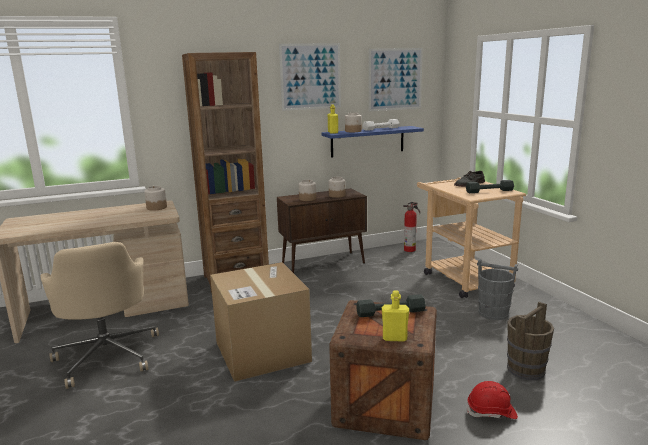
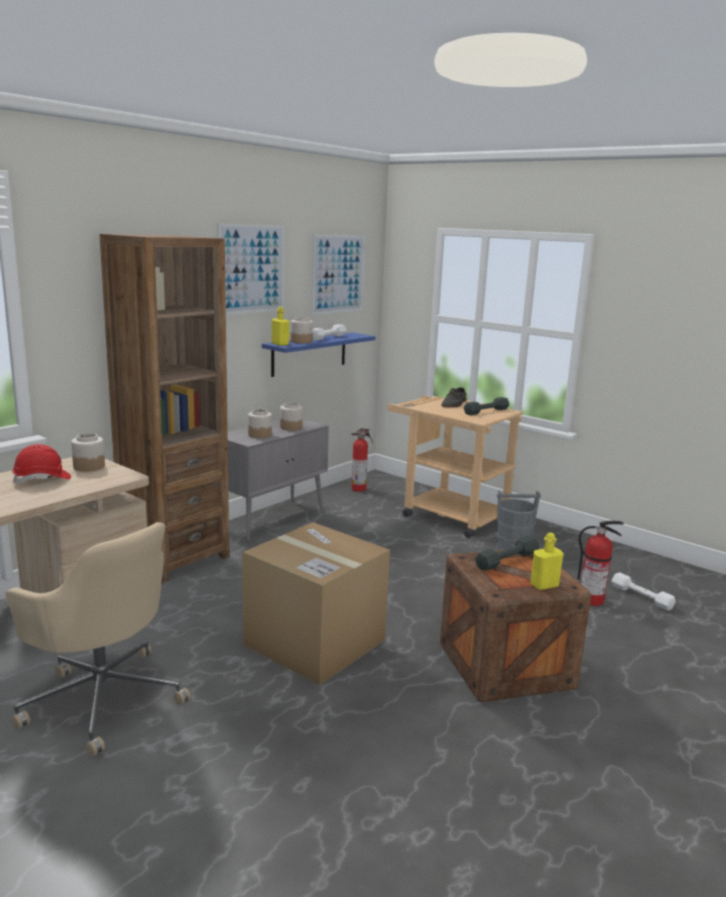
camera: 30 degrees left, 0 degrees up
(324, 263) = (272, 519): brown cabinet -> grey cabinet
(491, 412) = (602, 647): red hard hat -> red hard hat (42, 479)
(526, 369) = (592, 600): brown bucket -> fire extinguisher
(582, 378) = (641, 597): none -> white dumbbell

